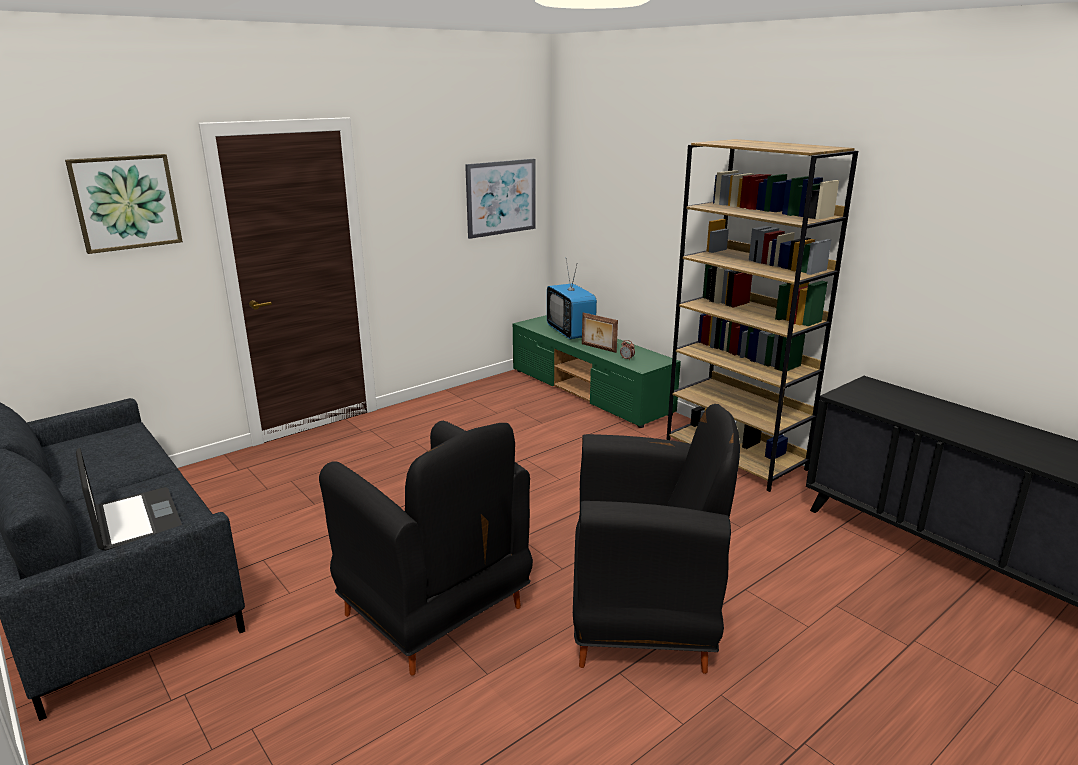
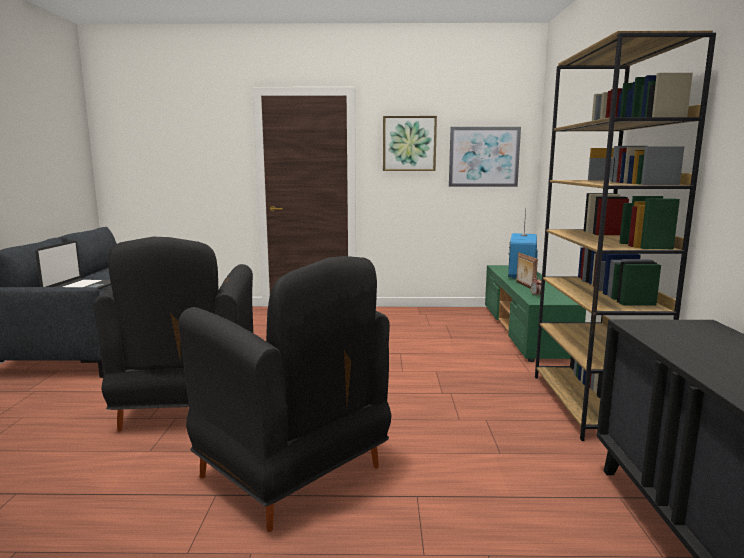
camera: 40 degrees right, 10 degrees down
(126, 202) = (205, 132): picture -> picture (409, 143)

